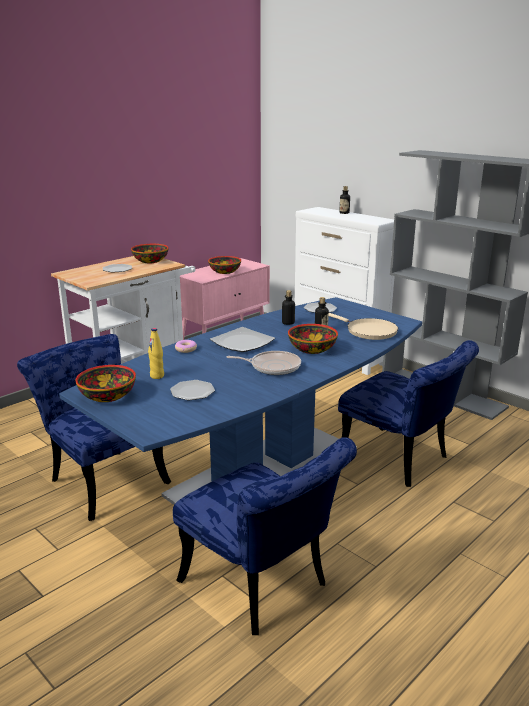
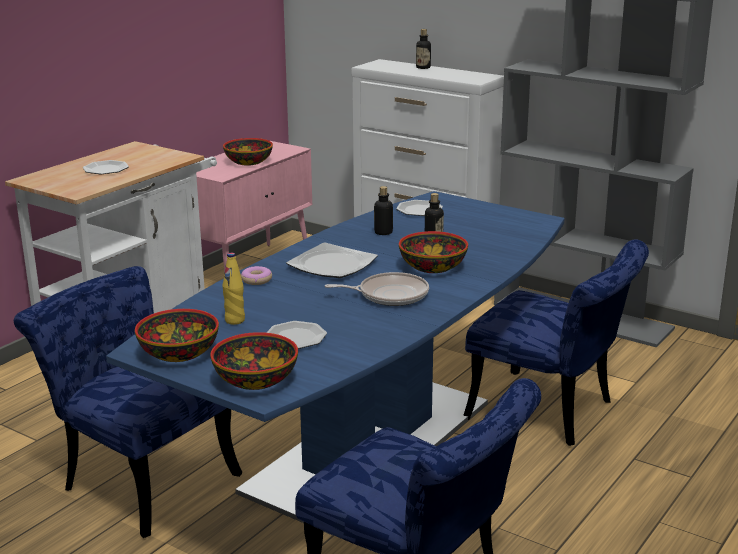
camera: 10 degrees left, 0 degrees up
(150, 261) = (148, 153): bowl -> bowl (255, 379)
(368, 331) = (498, 237): beige frying pan -> none

